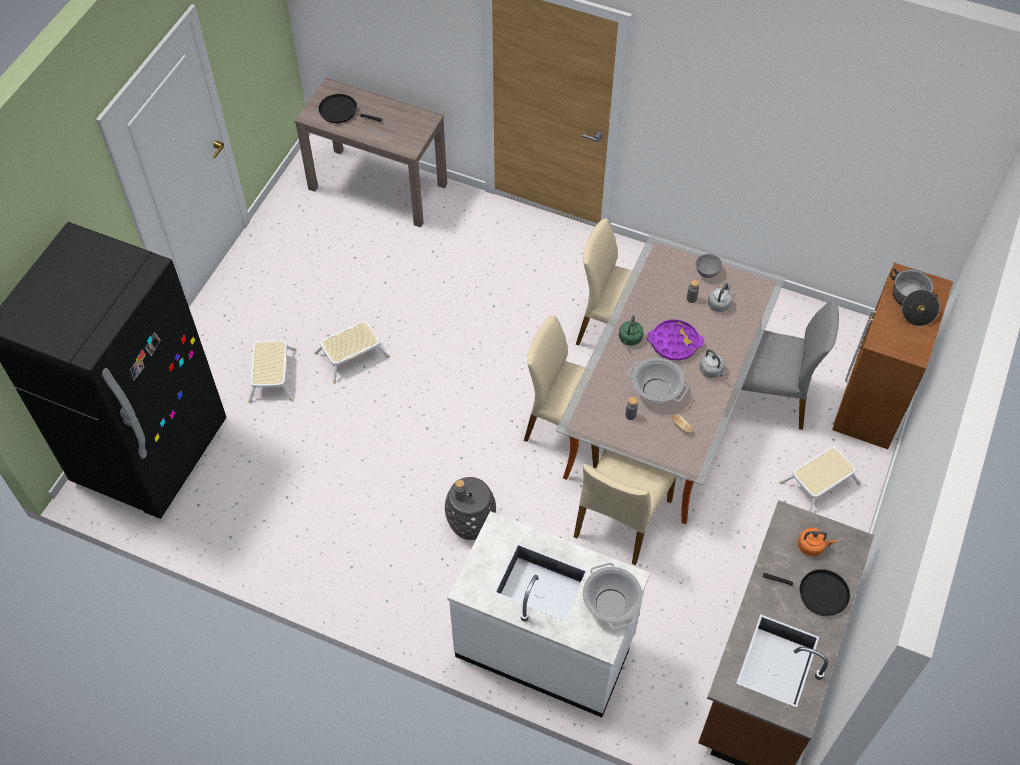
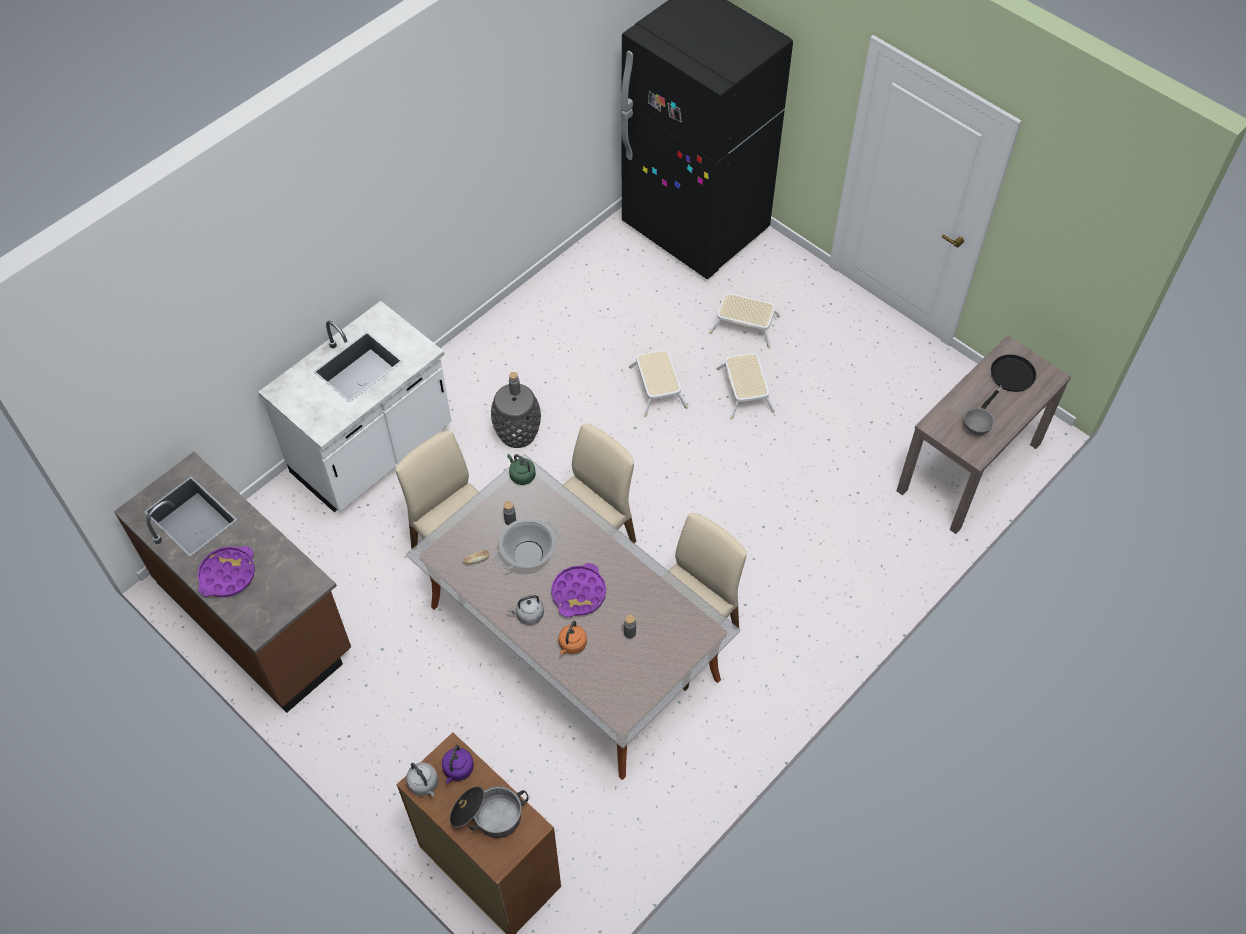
camera: 110 degrees right, 0 degrees up
(610, 603) = (310, 408): cooking pot -> none
(629, 339) = (601, 553): green kettle -> green kettle (521, 475)
(707, 272) = (660, 664): grey bowl -> grey bowl (976, 429)
(719, 303) = (611, 659): grey kettle -> grey kettle (424, 784)
(768, 396) = (540, 751): grey chair -> none
(812, 546) = (274, 590): orange kettle -> orange kettle (572, 645)
(818, 593) = (227, 575): black frying pan -> purple tray
(819, 482) = (415, 753): beige step ladder -> beige step ladder (658, 387)
(891, 333) = (458, 770): none -> purple kettle

